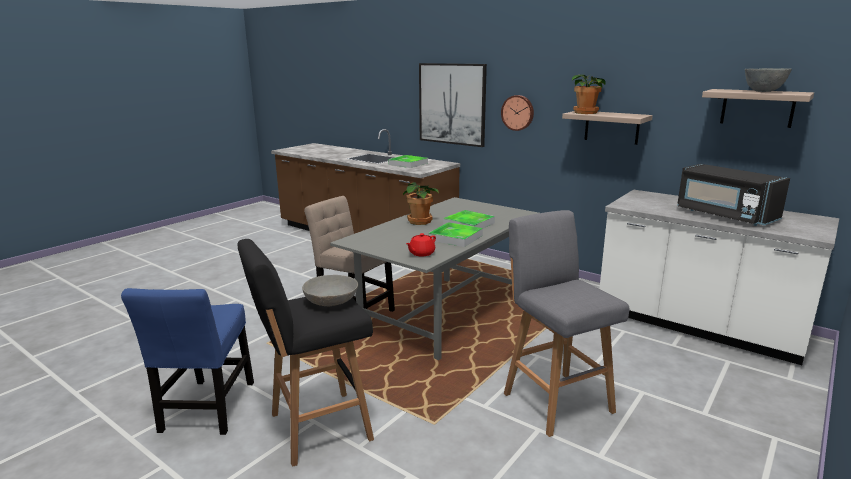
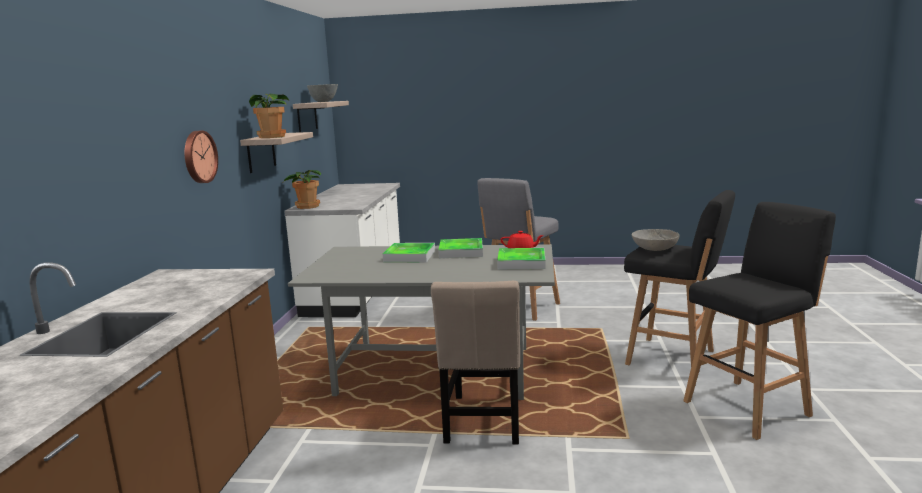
camera: 120 degrees left, 5 degrees down
(207, 410) = (749, 407): blue chair -> black stool
(408, 164) = (178, 292): tray -> tray (521, 262)
(420, 221) = (425, 271): potted plant -> potted plant (307, 206)
(452, 104) = (120, 165): picture -> none
(724, 215) = (358, 193): black microwave -> none

